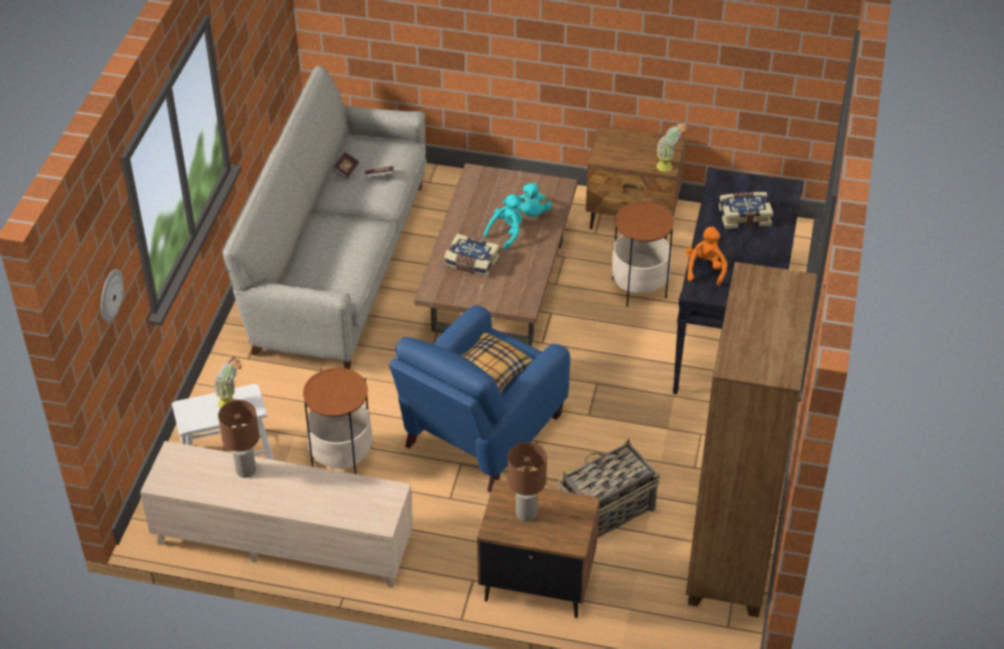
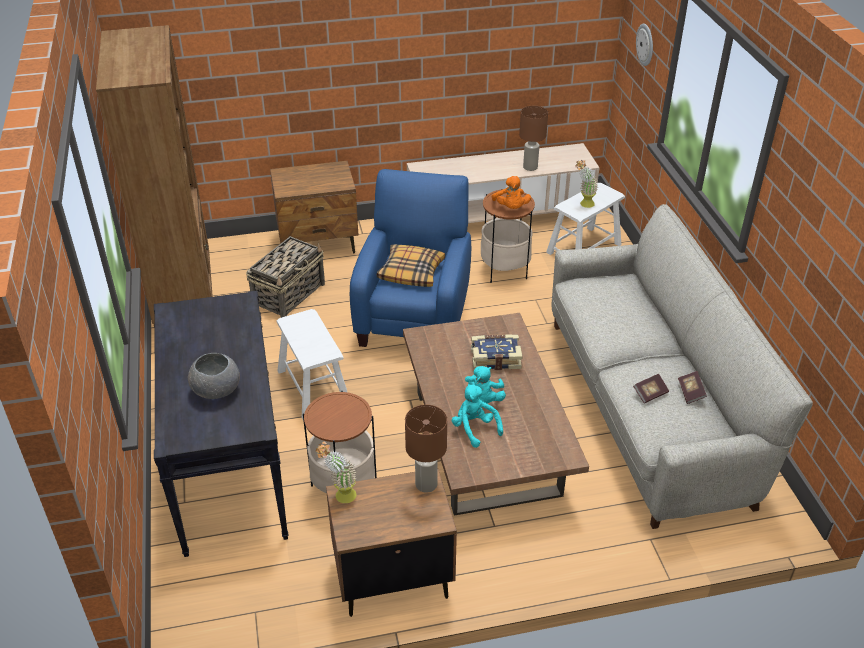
camera: 155 degrees right, 5 degrees down
(526, 513) = (322, 178): brown table lamp -> brown table lamp (426, 485)
(627, 385) = (313, 387): none -> white stool
(705, 269) = (241, 323): orange plush toy -> orange plush toy (511, 208)
(744, 216) = (215, 390): book -> grey bowl

